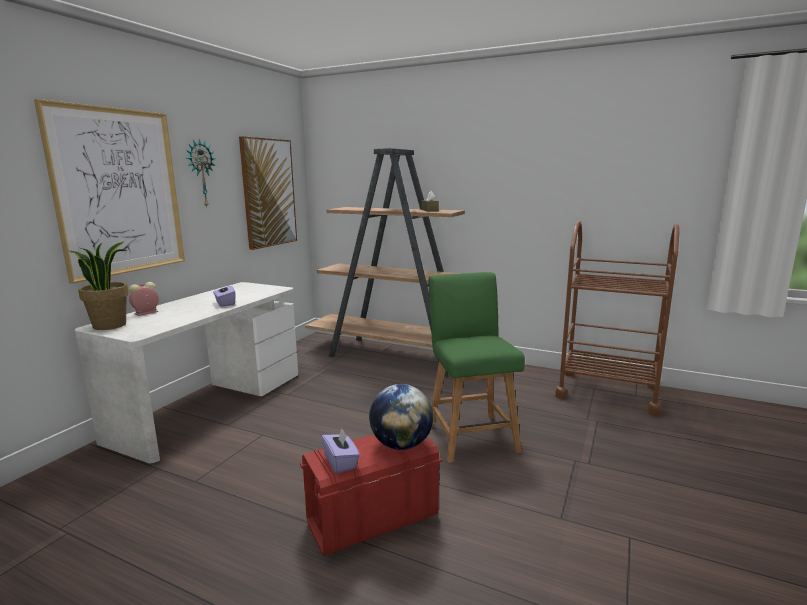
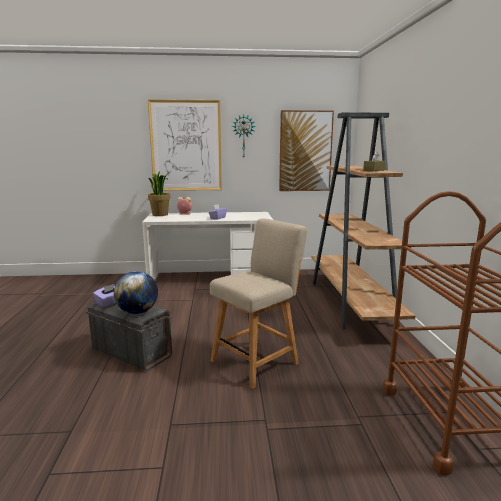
camera: 60 degrees right, 0 degrees up
(372, 519) = (131, 352): red storage box -> grey storage box
(470, 435) = (257, 360): green chair -> beige chair

